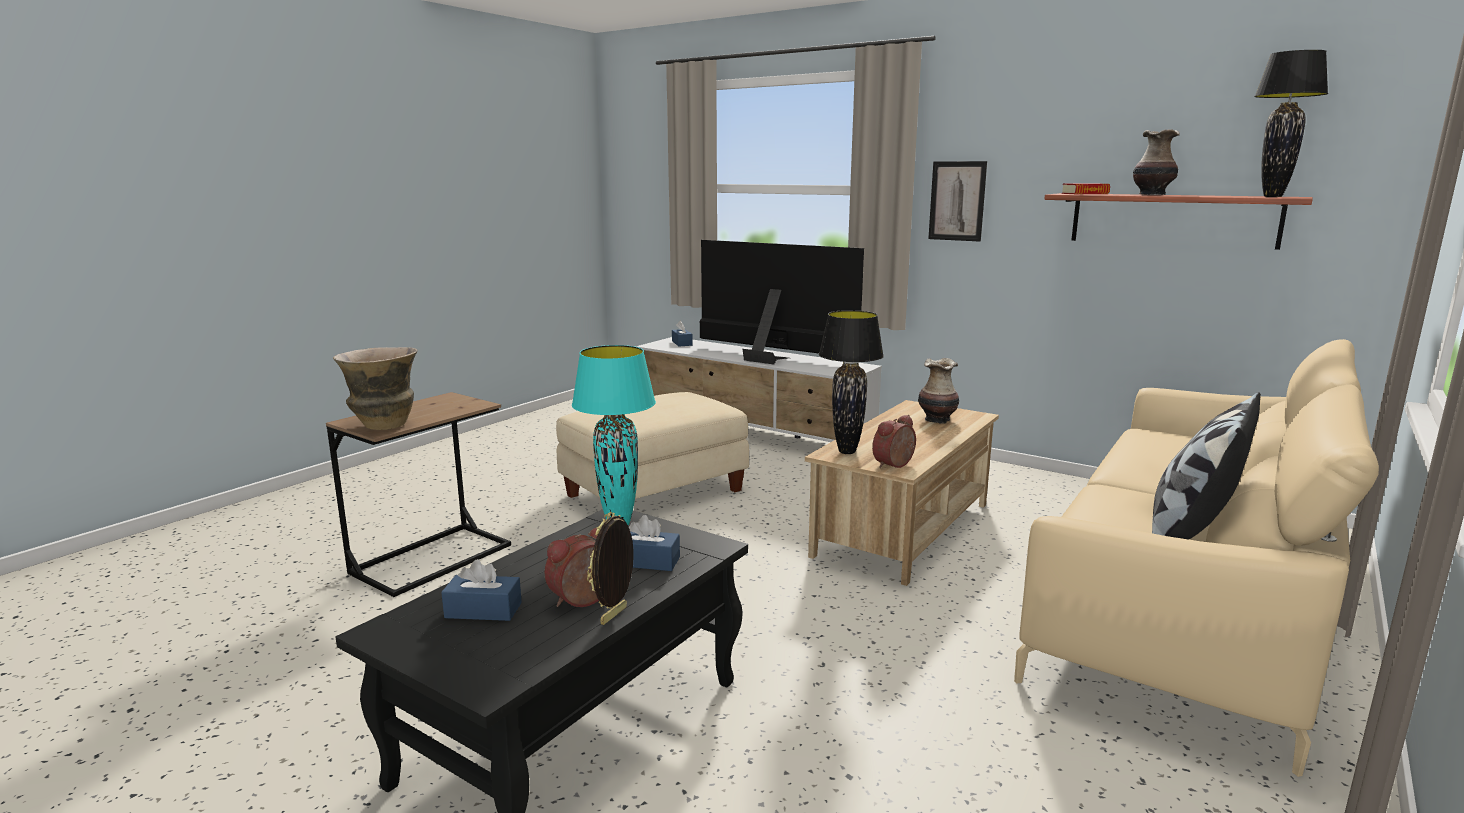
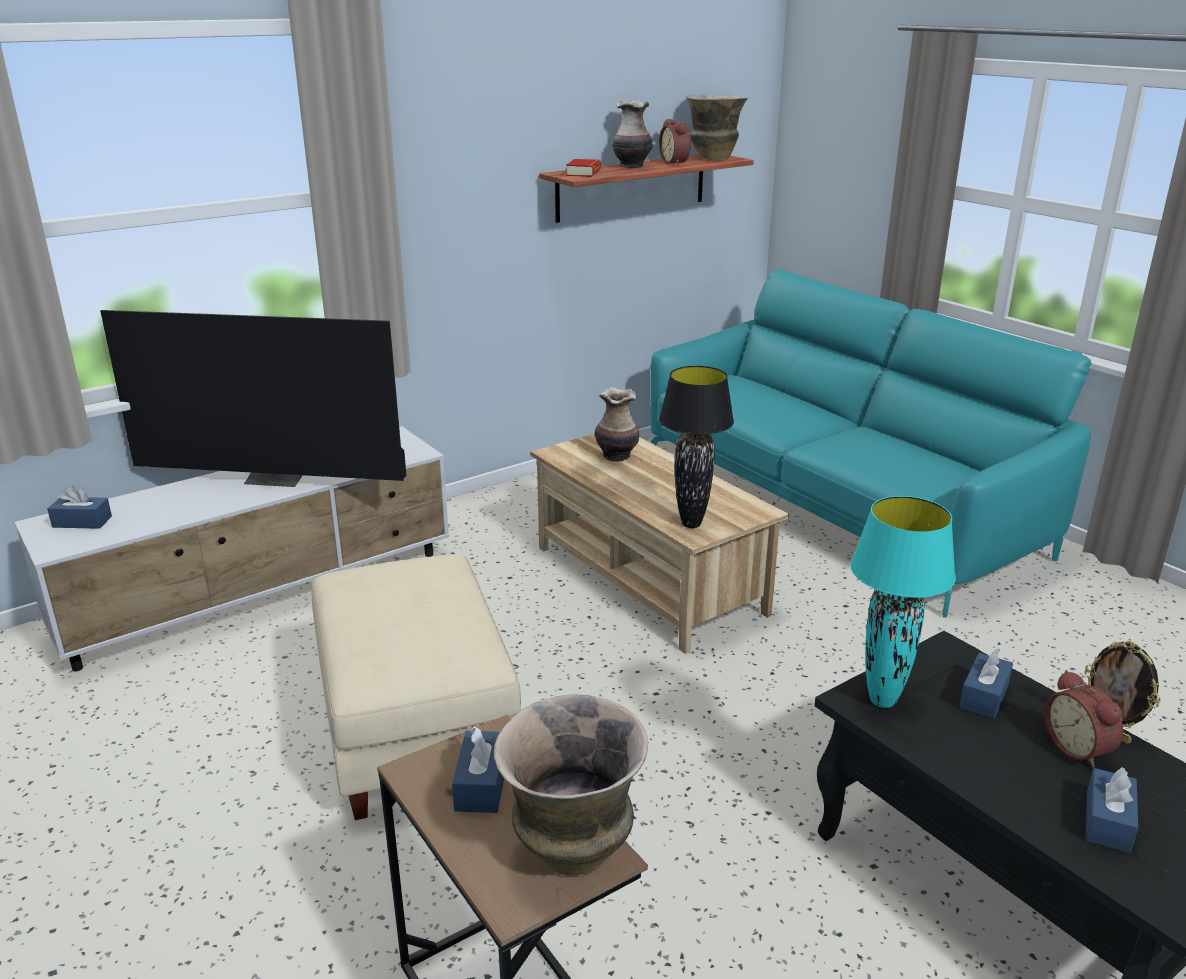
camera: 70 degrees left, 10 degrees up
(438, 407) = (482, 784): none -> blue tissue box
(770, 358) = (277, 478): television -> television turned 135 degrees counterclockwise
(895, 465) = (745, 511): alarm clock -> alarm clock (676, 162)
(957, 201) = (436, 196): picture -> none
(1185, 598) = (835, 506): beige sofa -> turquoise sofa
(1191, 533) = (924, 451): pillow -> none
(1272, 196) = (713, 158): black table lamp -> vase

